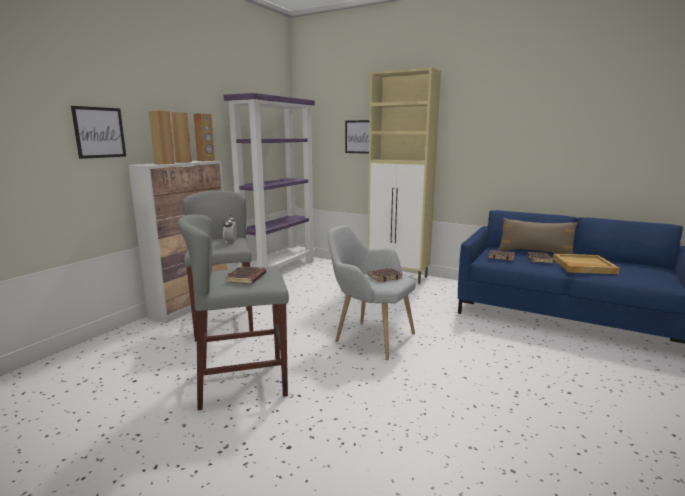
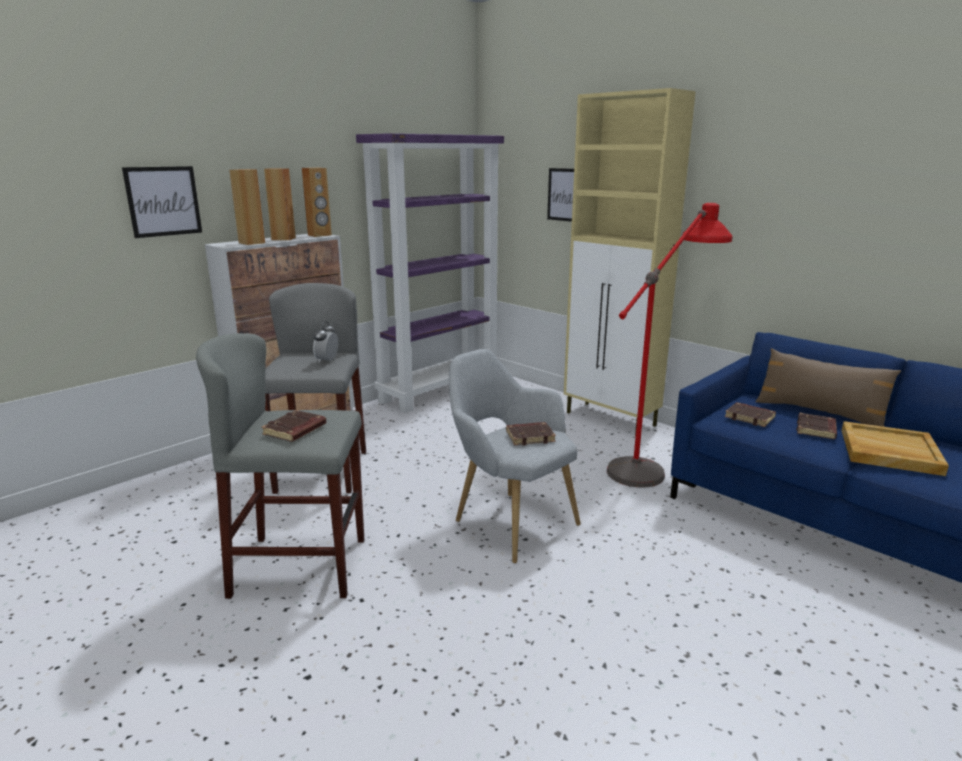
camera: 15 degrees right, 5 degrees up
(437, 294) = (655, 459): none -> red floor lamp

